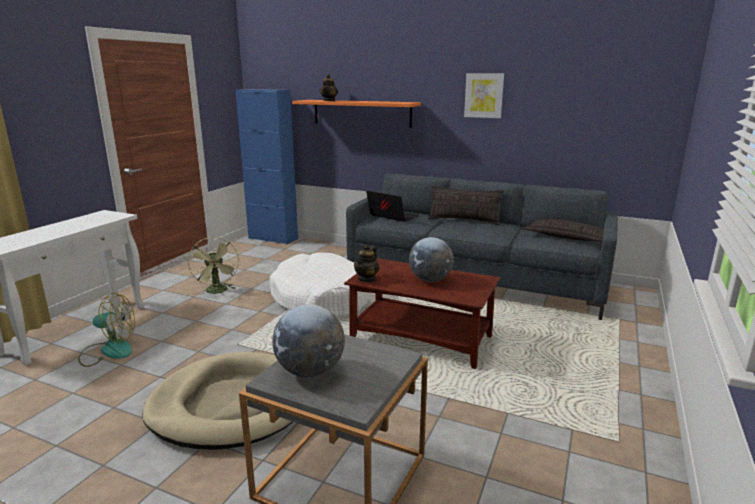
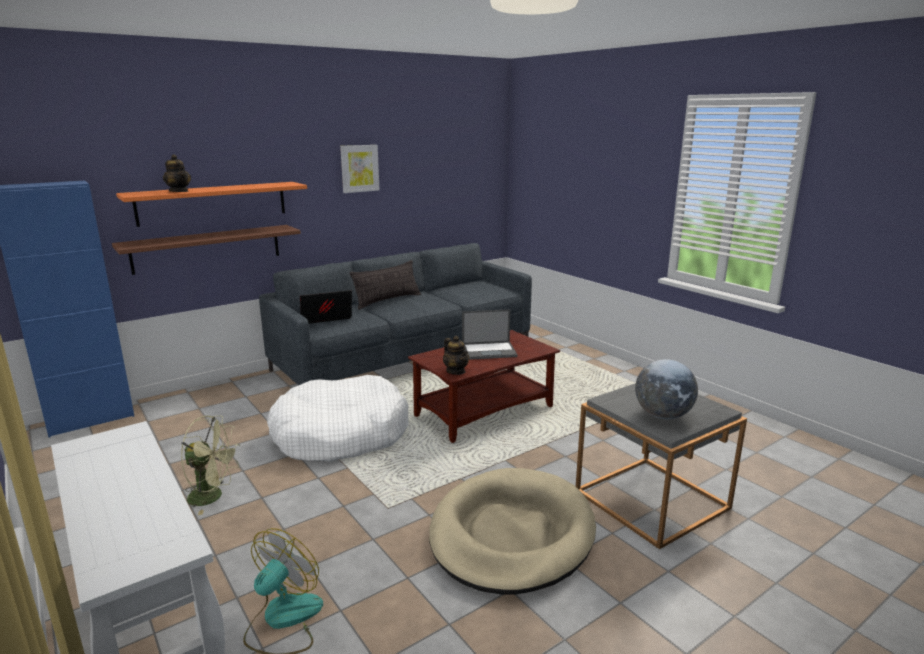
camera: 60 degrees left, 0 degrees up
(354, 146) = (207, 248): none -> brown shelf
(430, 280) = (489, 351): globe -> laptop
(566, 237) = (479, 287): pillow -> none

